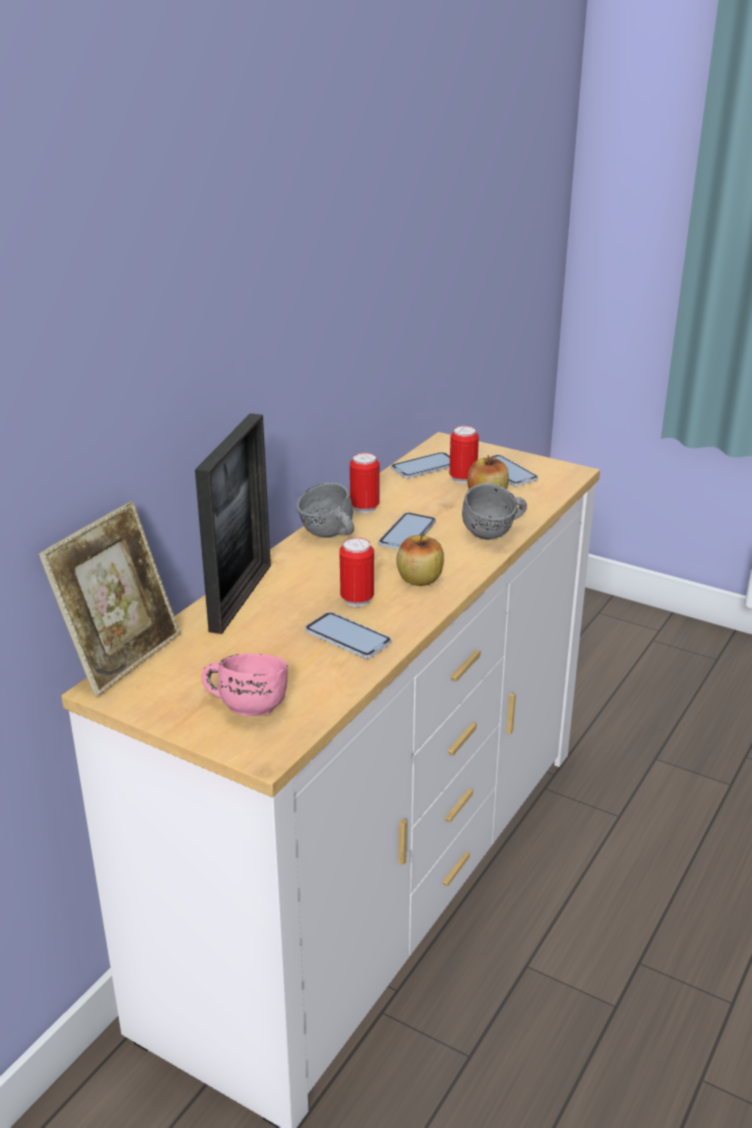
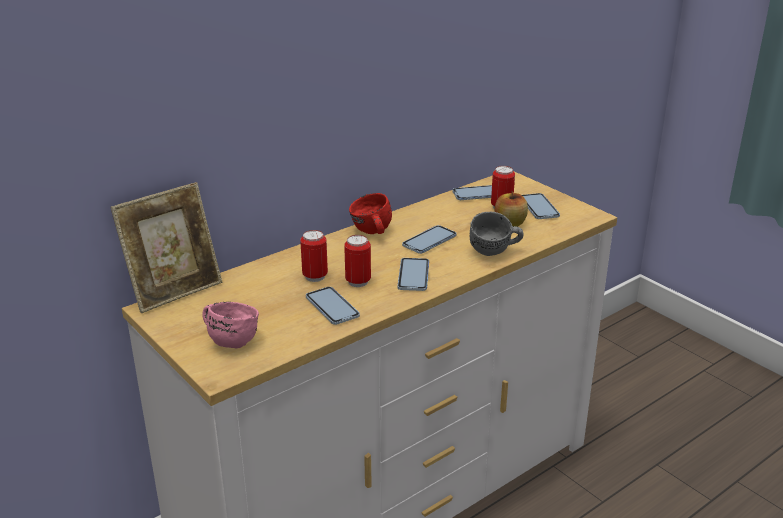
camera: 20 degrees right, 0 degrees up
(241, 597) = (280, 265): picture frame -> none
(328, 536) = (371, 233): grey mug -> red mug
(364, 508) = (412, 217): can -> can (315, 276)
(419, 579) = (413, 276): apple -> phone

